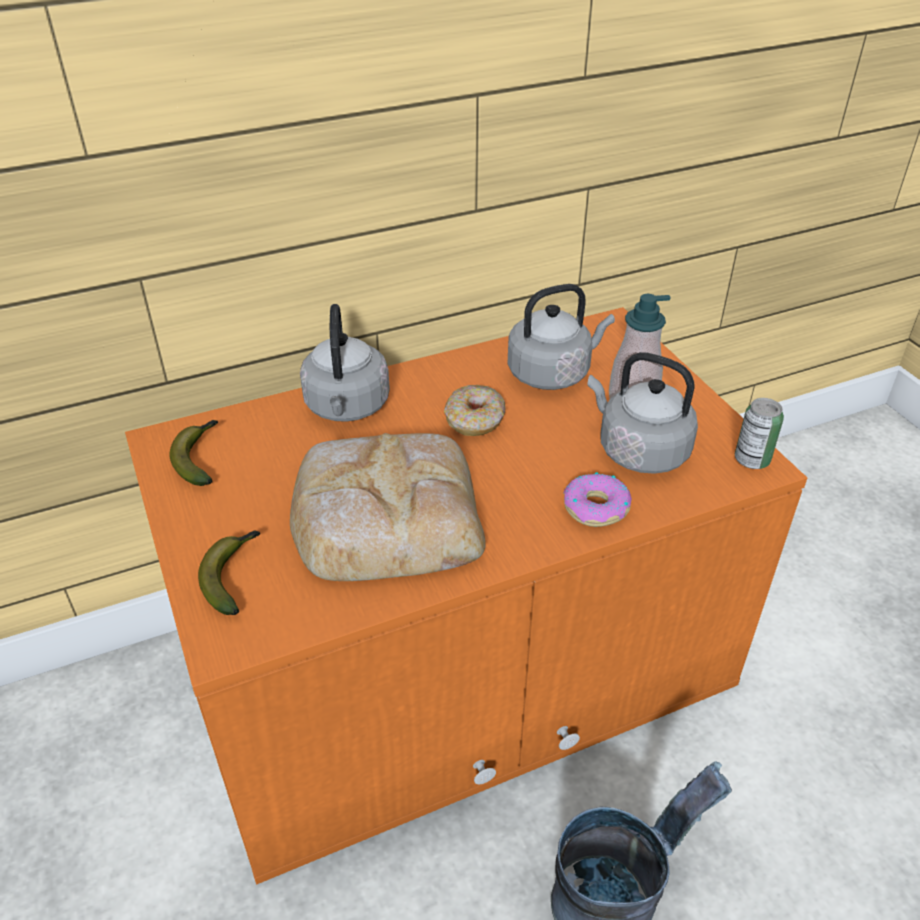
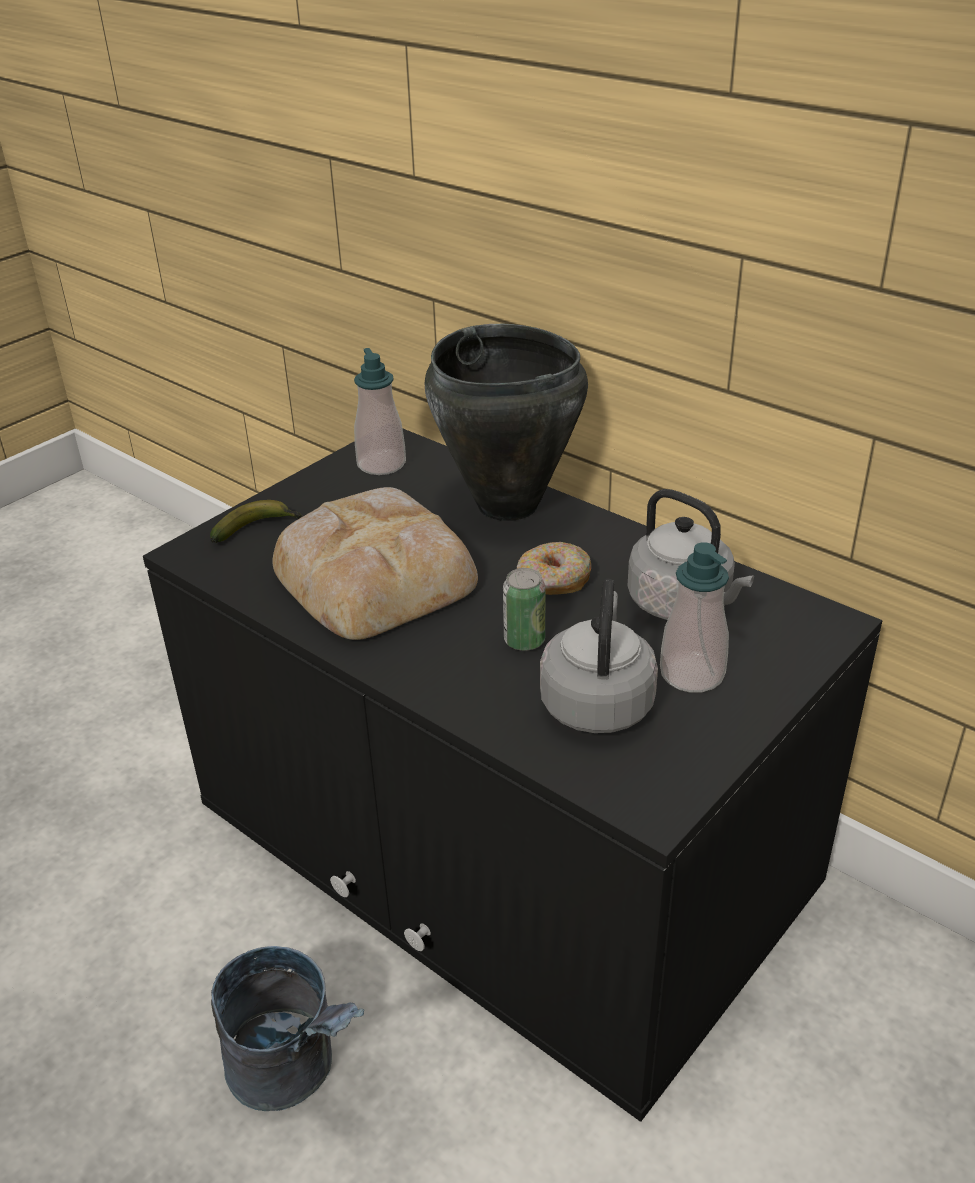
camera: 65 degrees right, 5 degrees down
(200, 458) = (381, 464): banana -> soap dispenser
(347, 408) = (507, 505): grey kettle -> black cooking pot
(459, 661) = (501, 841): orange cabinet -> black cabinet
(596, 508) = (477, 695): donut -> none
(751, 460) = (658, 797): can -> can (524, 641)

